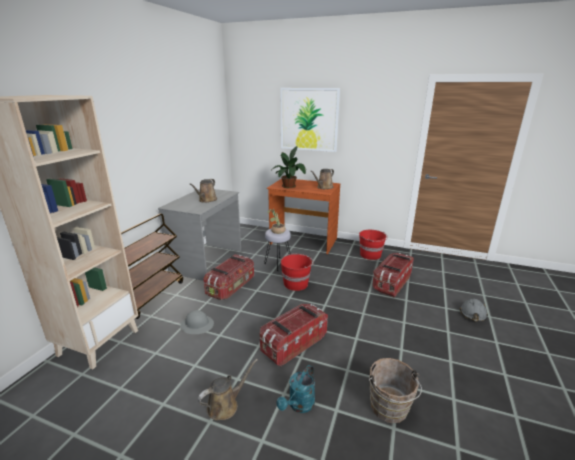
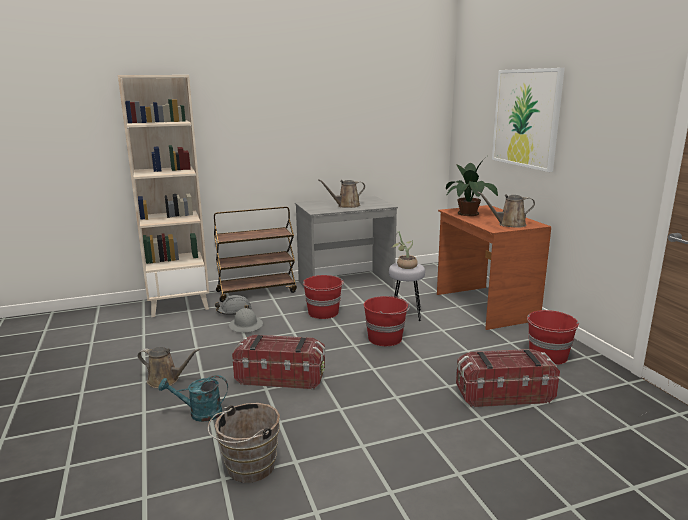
camera: 50 degrees right, 5 degrees down
(231, 287) = (323, 313): storage box -> red bucket
(473, 314) = (546, 488): grey hard hat -> grey hard hat (234, 311)

